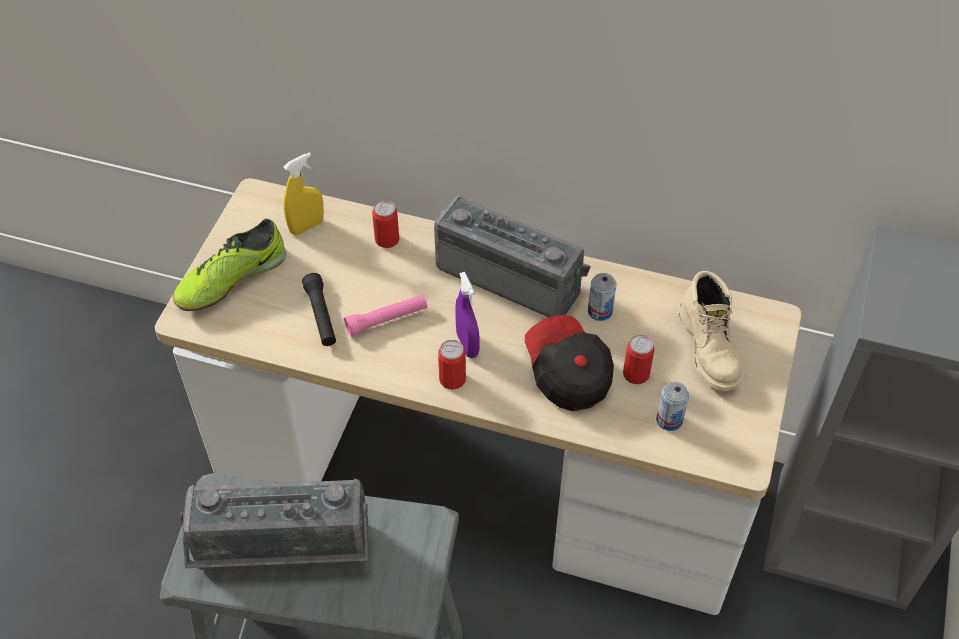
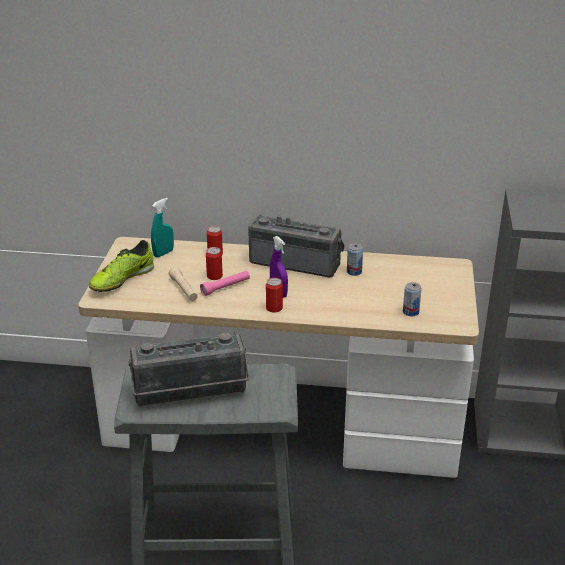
camera: 10 degrees left, 20 degrees down
(307, 226) = (163, 253): yellow spray bottle -> turquoise spray bottle
(321, 316) = (184, 289): black flashlight -> beige flashlight
(567, 373) = (343, 299): cap -> none
(636, 374) = (384, 295): can -> can (214, 276)
(710, 348) = (424, 280): beige boot -> none

